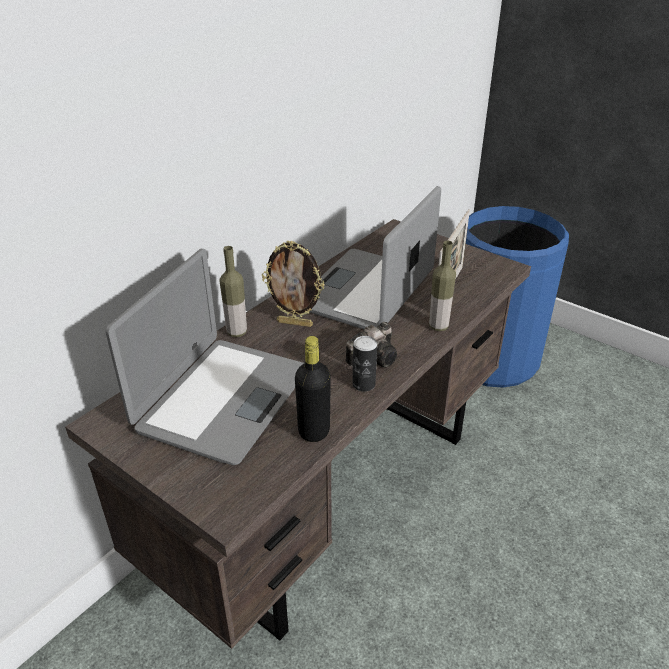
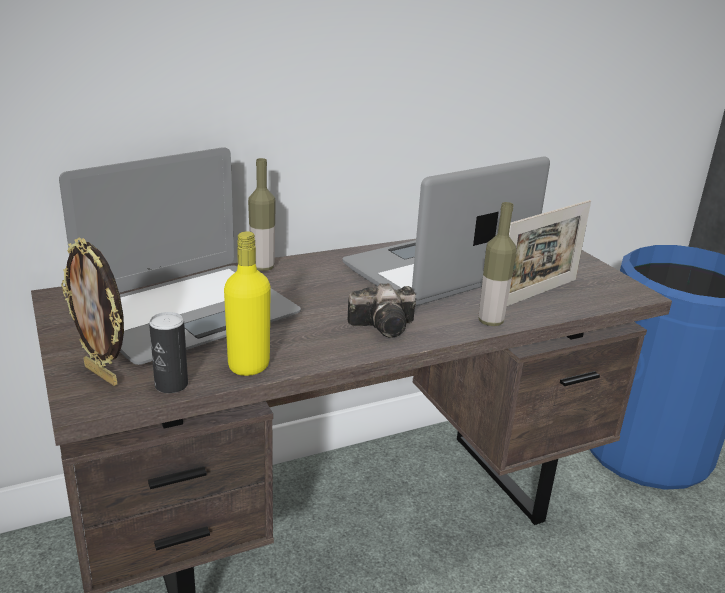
camera: 25 degrees right, 10 degrees down
(295, 323) = (329, 276): picture frame -> picture frame (103, 374)
(314, 431) = (249, 366): black bottle -> yellow bottle
(363, 384) = (347, 345): can -> can (171, 385)

